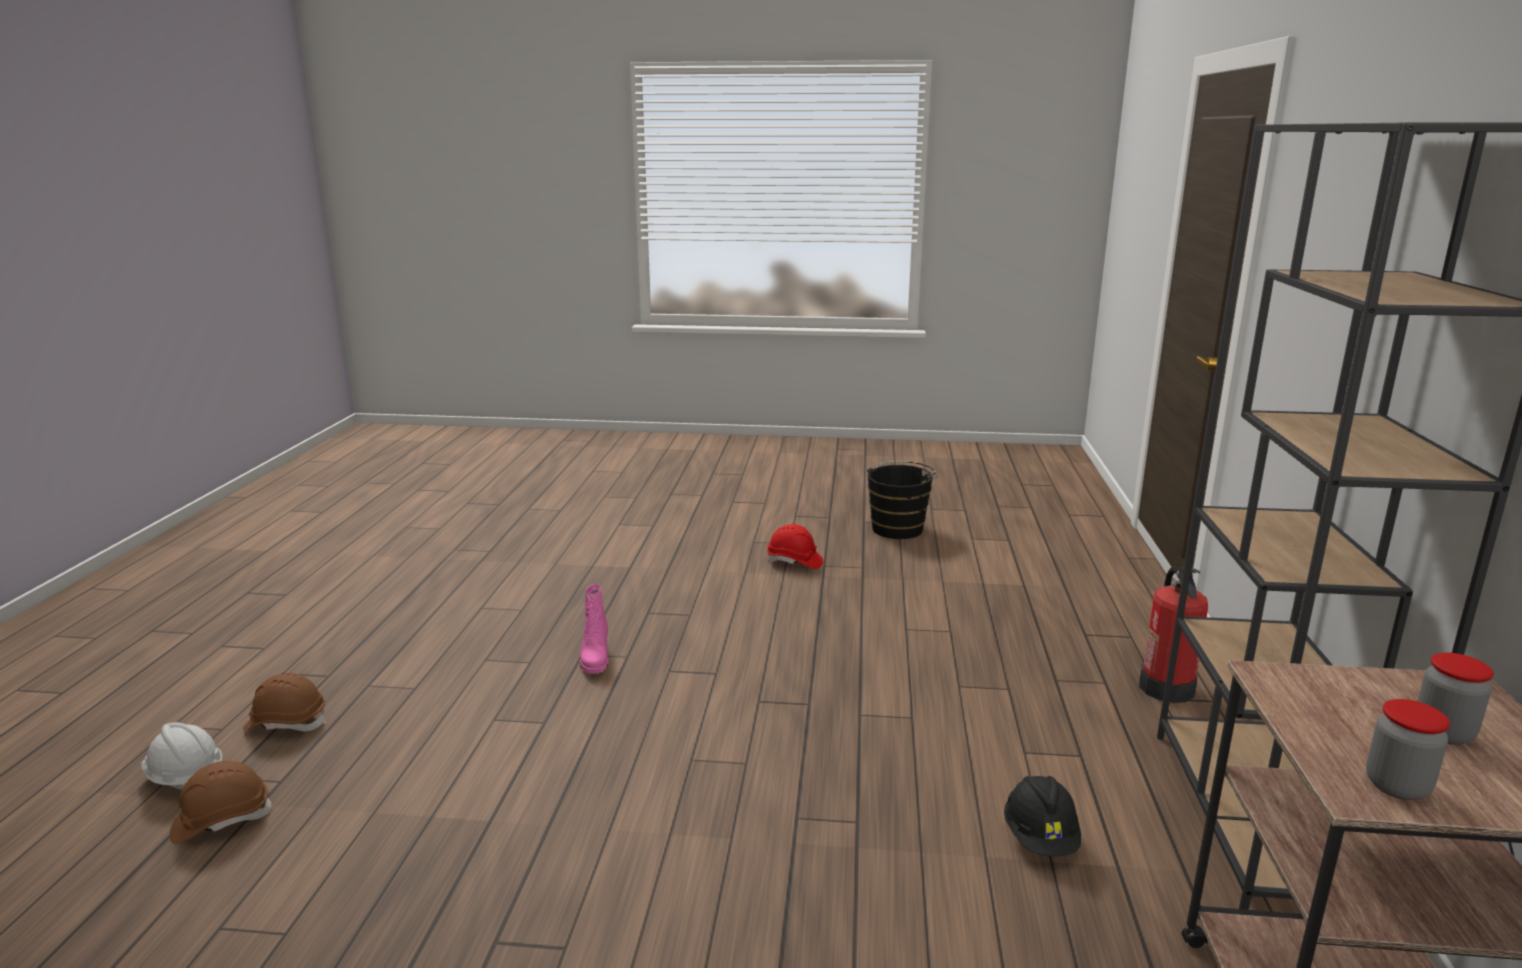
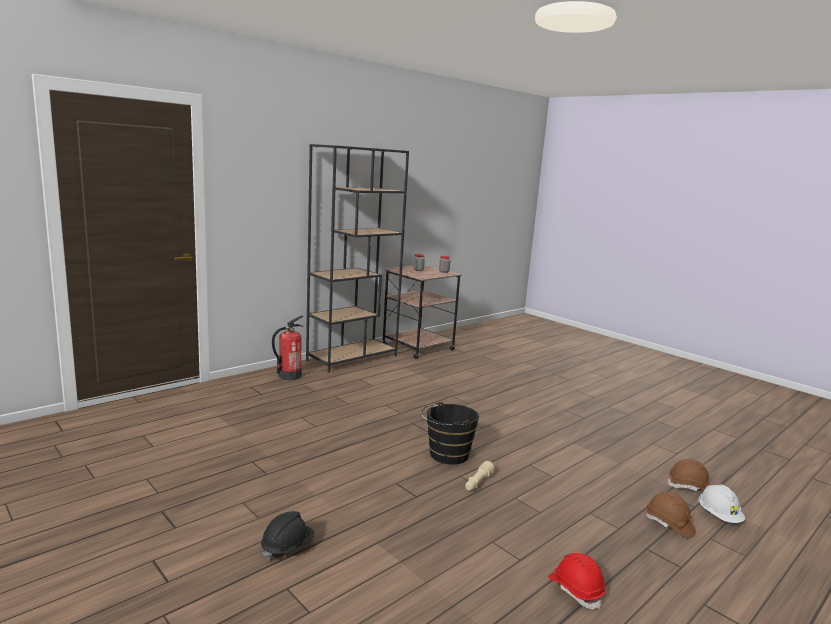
camera: 140 degrees left, 5 degrees down
(595, 658) = (478, 483): pink boot -> beige flashlight
(794, 562) = (275, 485): red hard hat -> red hard hat (575, 589)
(898, 527) = (157, 475): black bucket -> black bucket (446, 455)
(1040, 838) = (410, 376): black hard hat -> black hard hat (287, 547)

